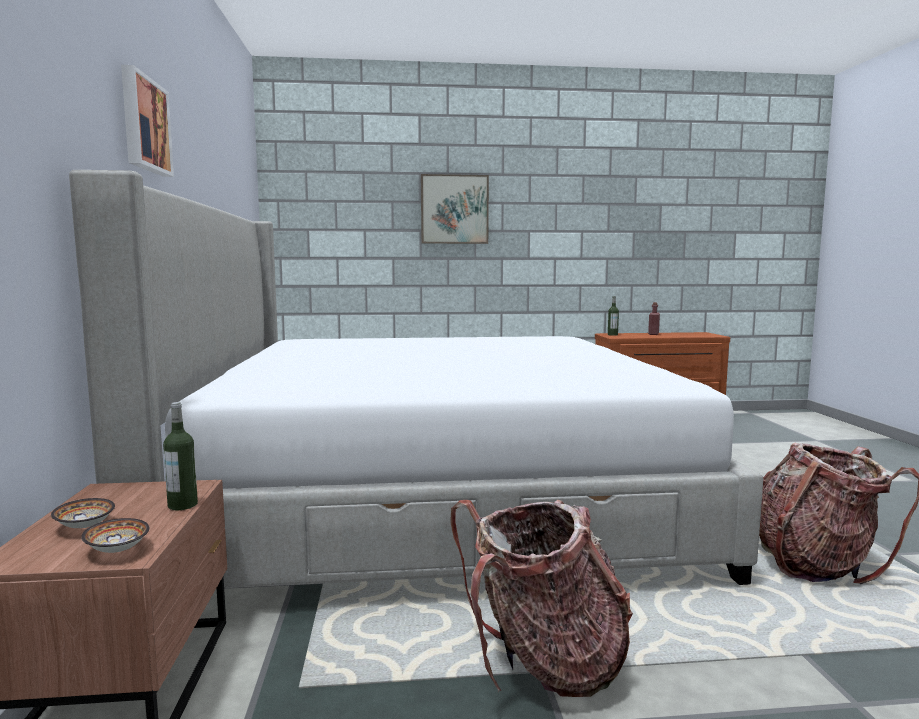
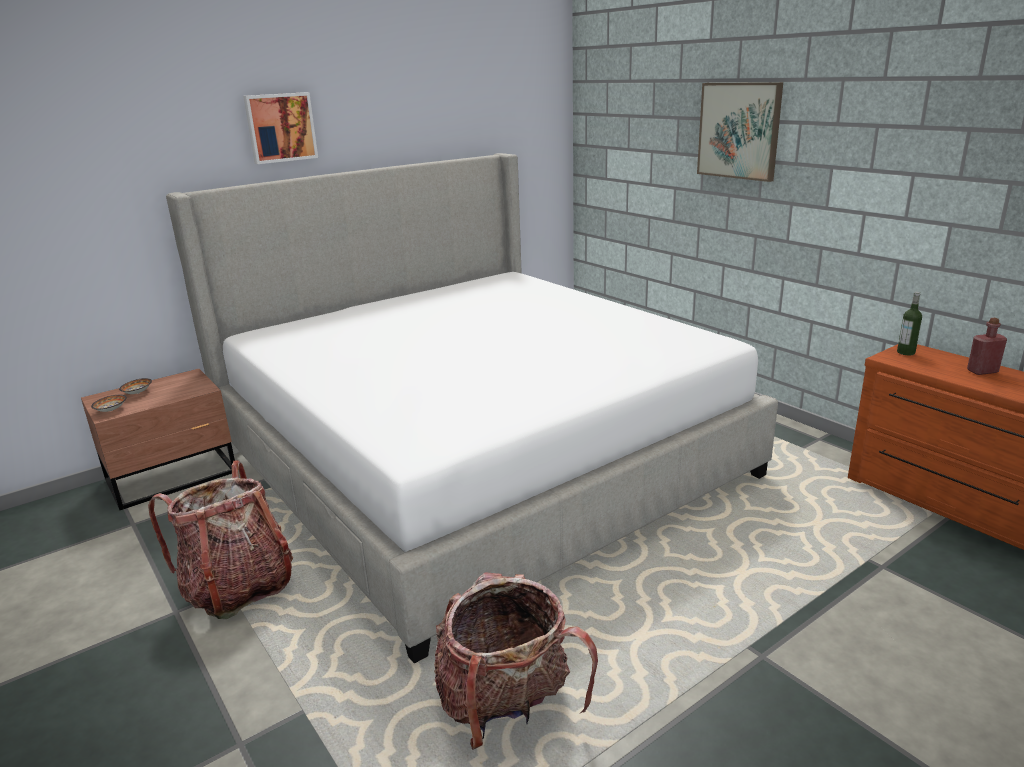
camera: 60 degrees right, 15 degrees up
(182, 505) = (173, 398): bottle -> none

